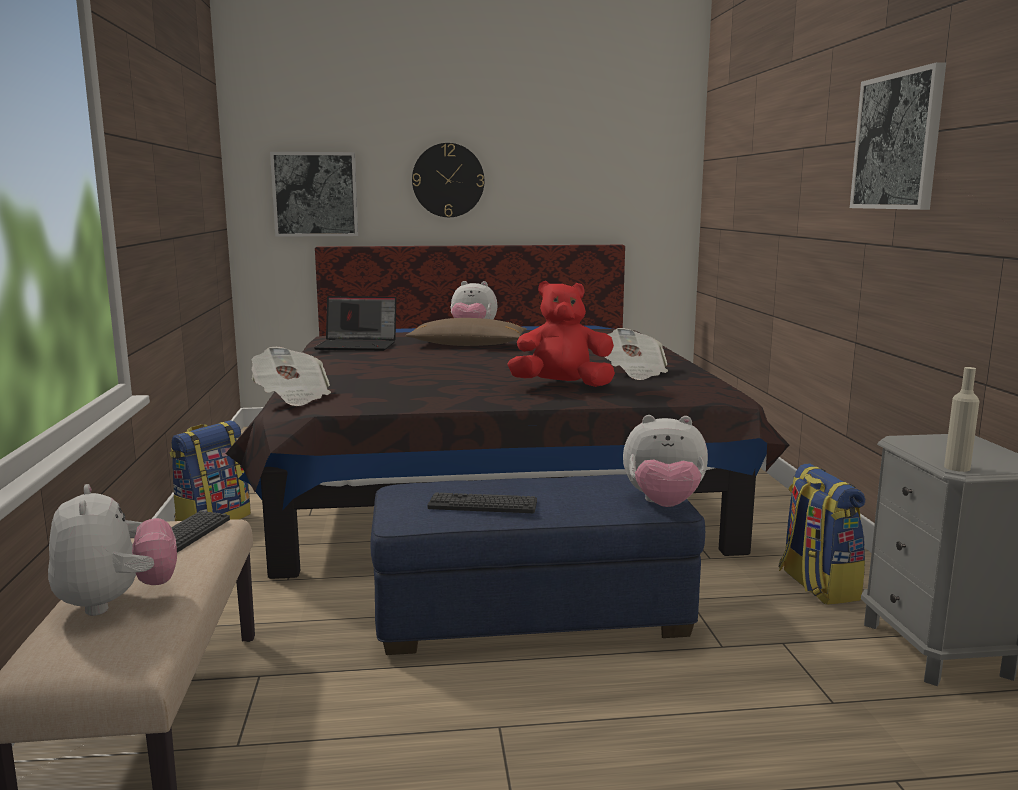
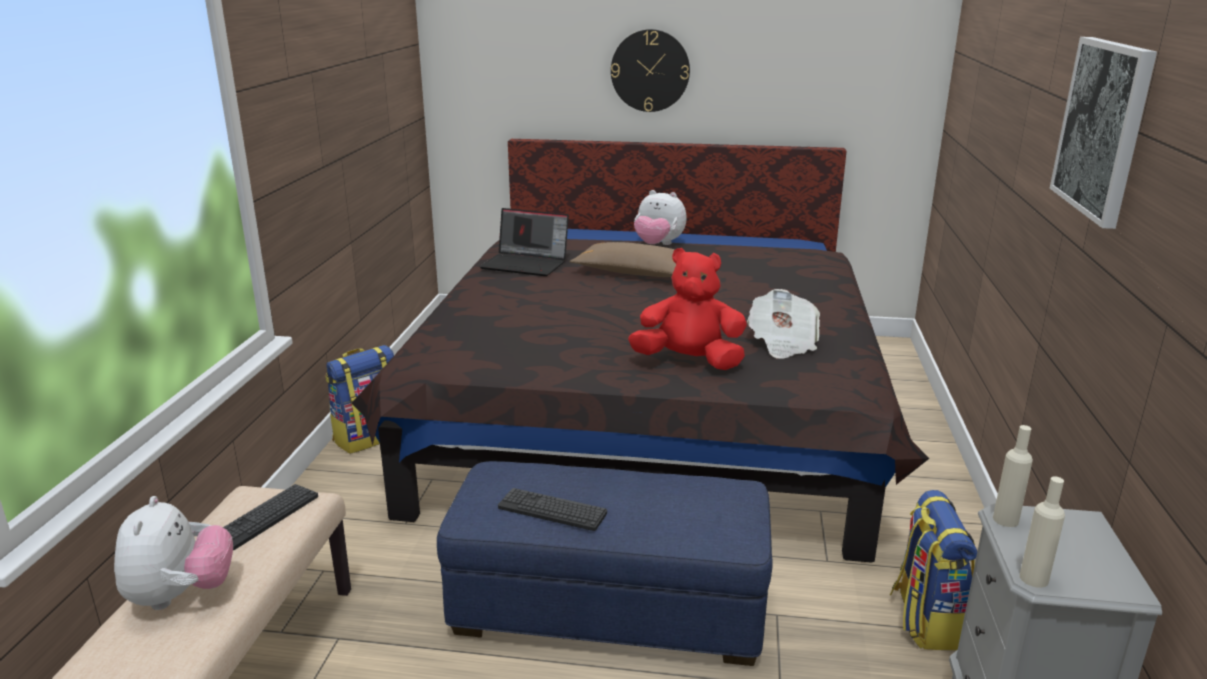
camera: 15 degrees right, 10 degrees up
(292, 397) = (416, 352): newspaper -> none
(315, 194) = (510, 83): picture -> none
(664, 505) = (734, 537): plush toy -> none
(904, 442) = (1005, 520): none -> beige bottle

